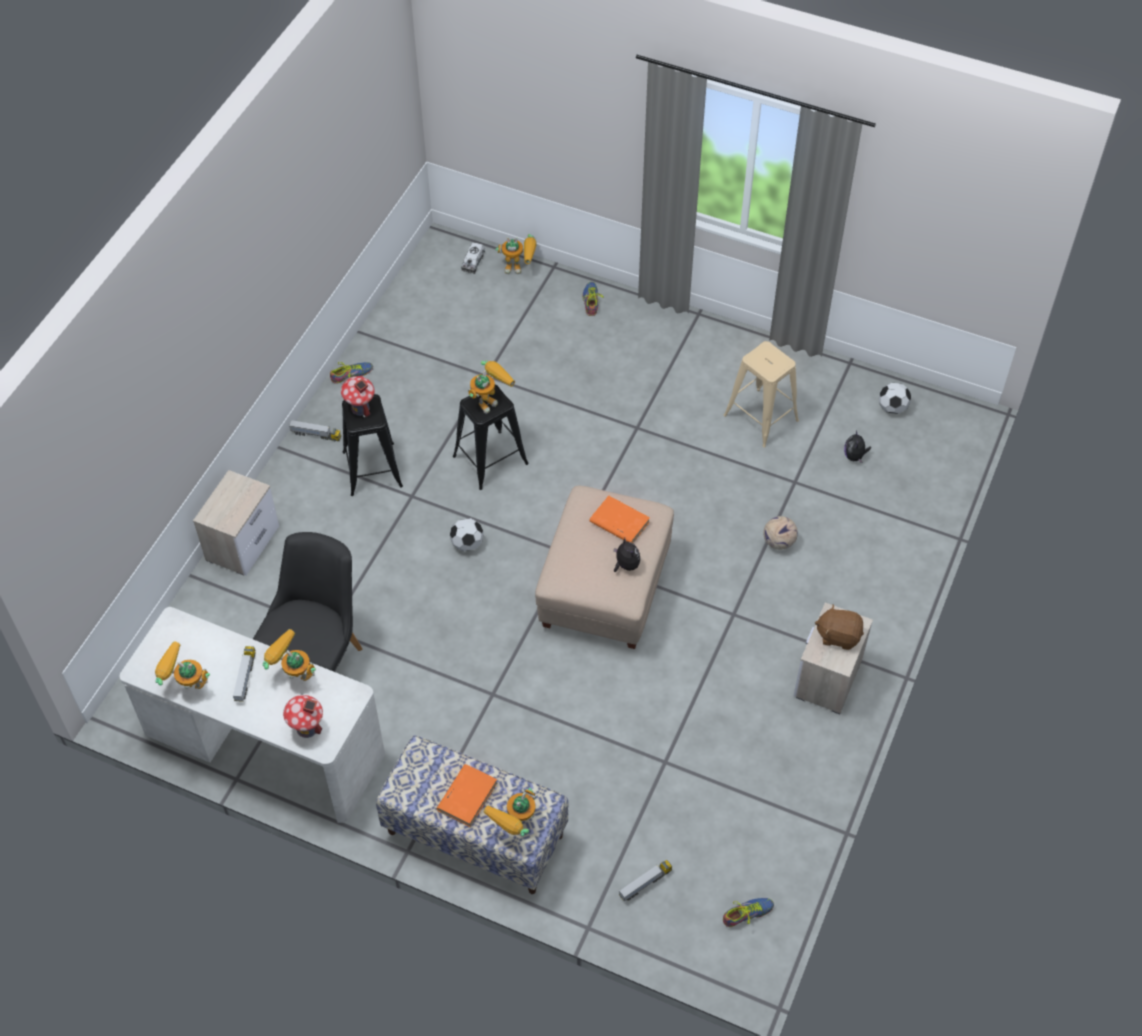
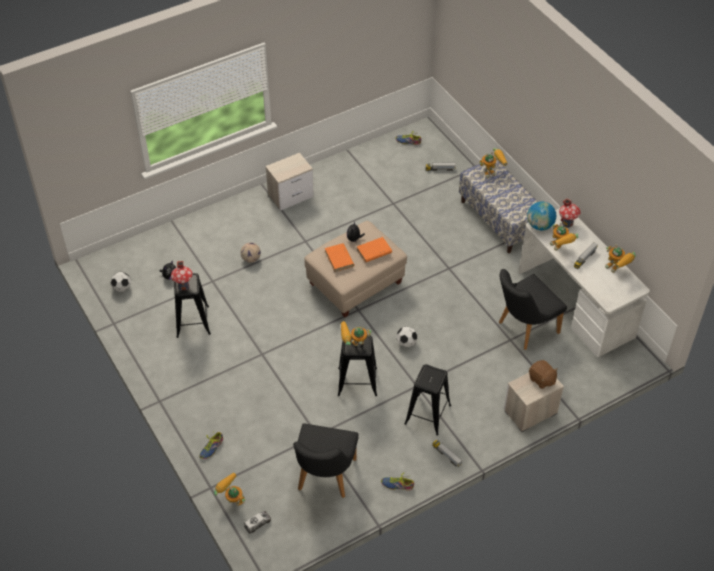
camera: 145 degrees left, 5 degrees down
(348, 698) = (540, 226): none -> globe
(360, 408) = (430, 382): toy house -> toy house (183, 286)
(439, 337) = (324, 479): none -> black chair
(467, 796) = (504, 191): orange book -> orange book (374, 251)
(761, 418) = (192, 321): beige stool -> black stool
(838, 635) = (287, 168): brown plush toy -> brown plush toy (541, 380)

